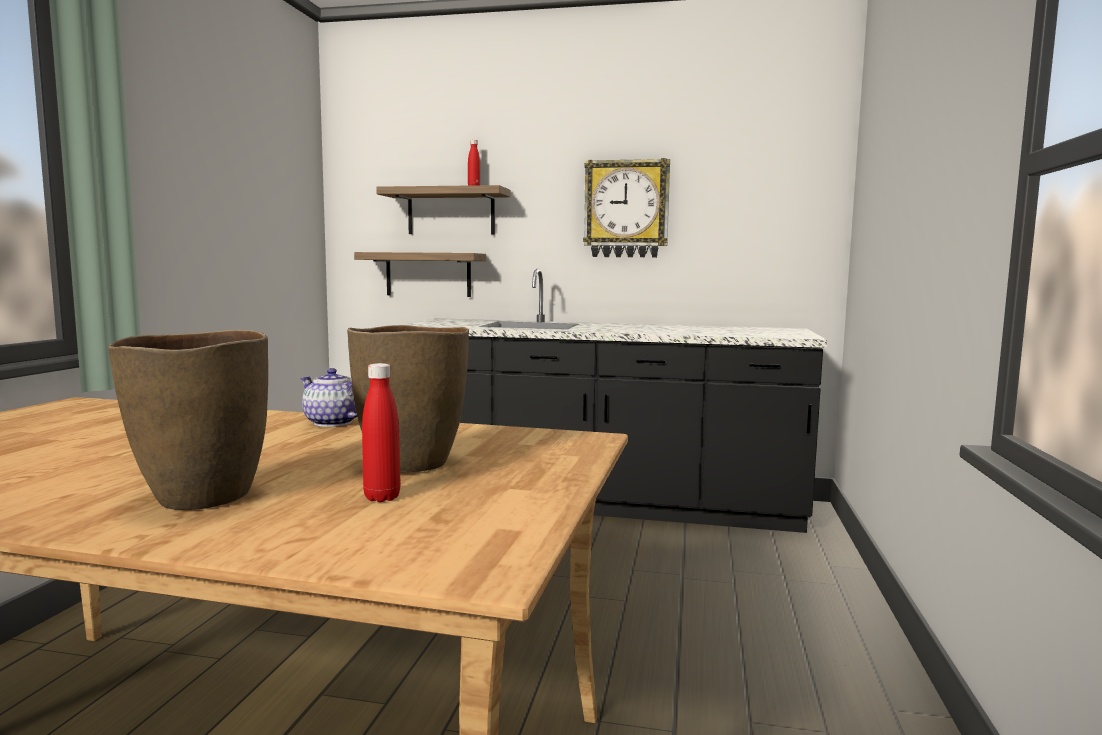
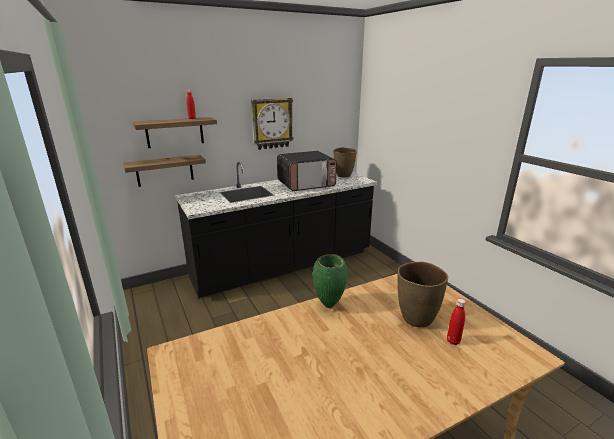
camera: 40 degrees left, 15 degrees up
(201, 498) = (418, 376): brown vase -> brown vase (344, 175)
(333, 423) = (329, 306): teapot -> green vase
(661, 329) = (306, 184): none -> microwave

